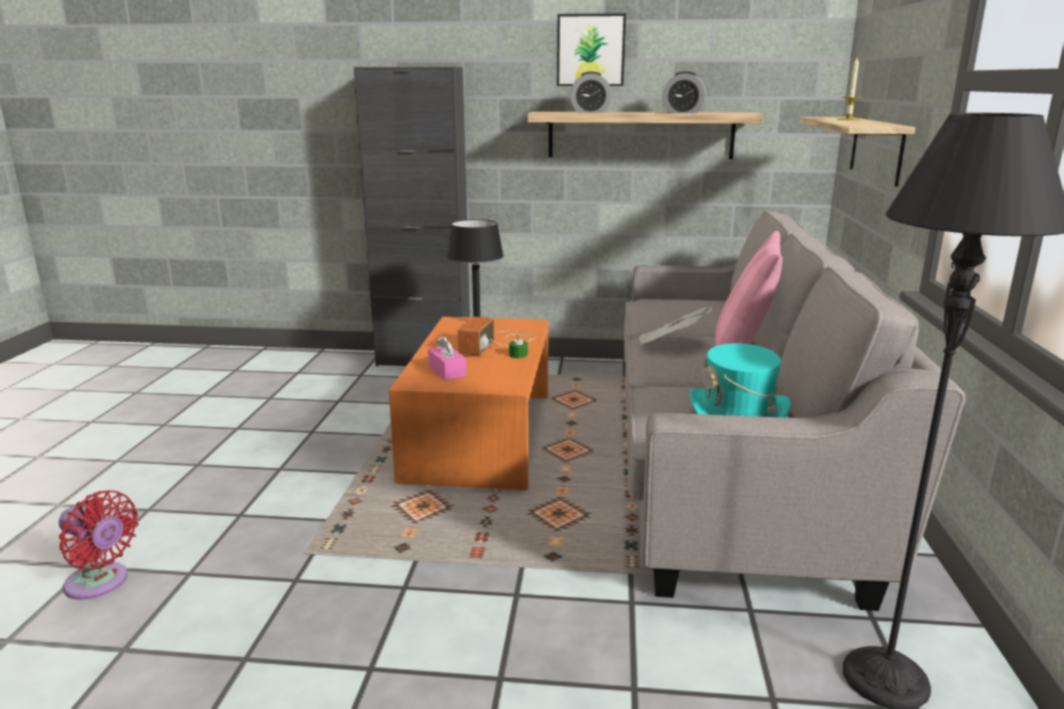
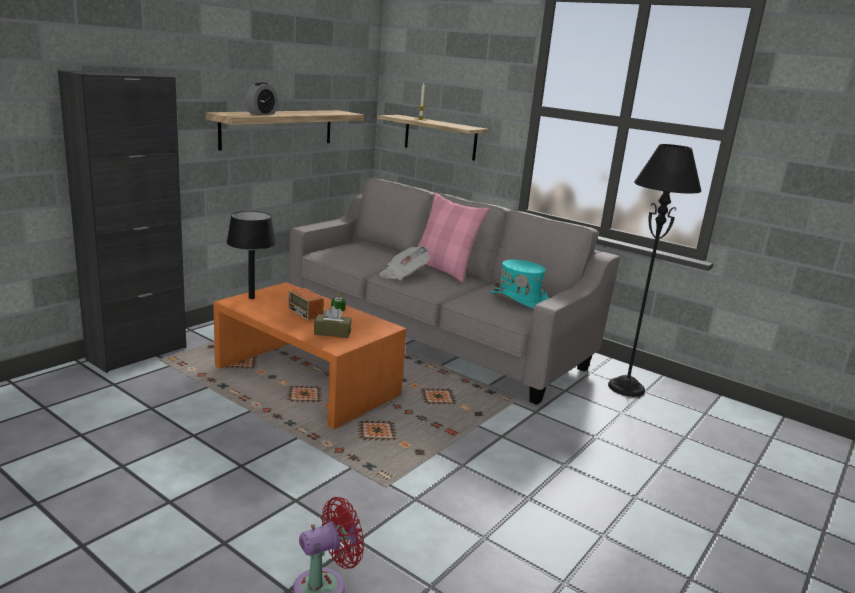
camera: 60 degrees left, 0 degrees up
(447, 371) = (332, 332): pink tissue box -> brown tissue box
(591, 50) = (245, 62): picture -> none
(683, 112) = (318, 113): alarm clock -> none

